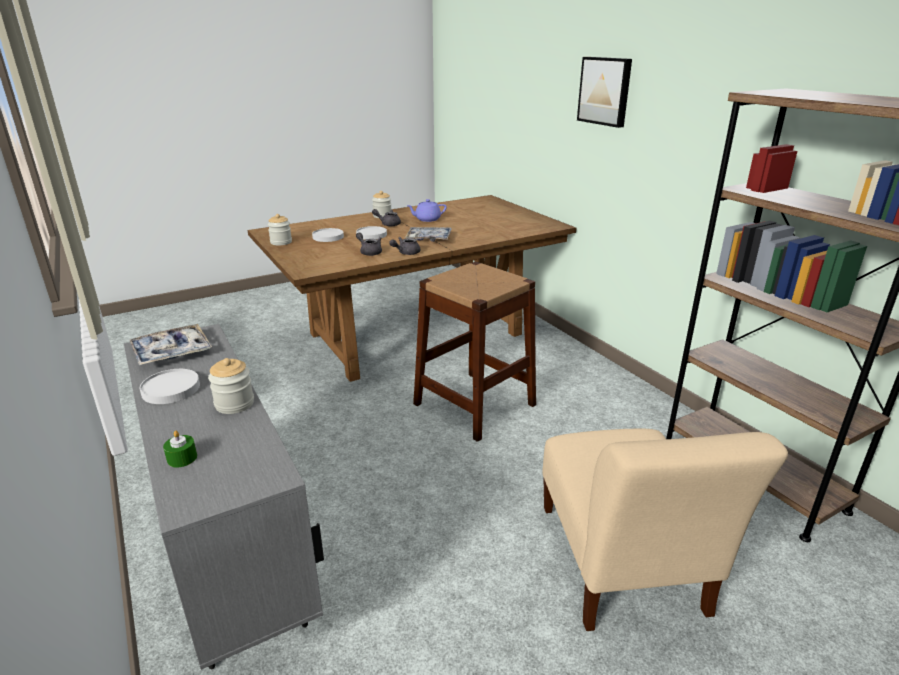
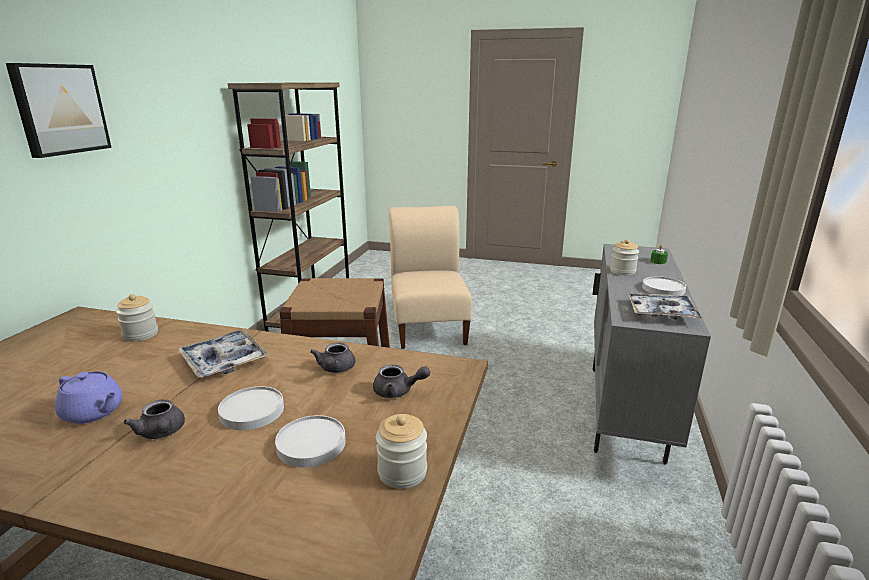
camera: 135 degrees left, 5 degrees down
(382, 216) = (90, 477): jar -> jar (141, 334)
(406, 253) = (307, 347): grey teapot -> grey teapot (398, 391)
(621, 565) = (429, 325): beige chair -> beige chair turned 45 degrees counterclockwise

